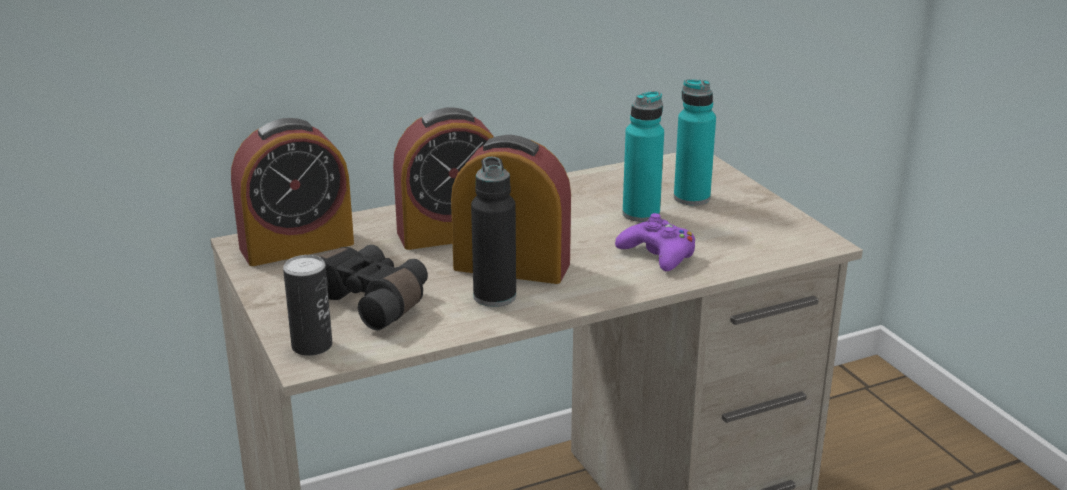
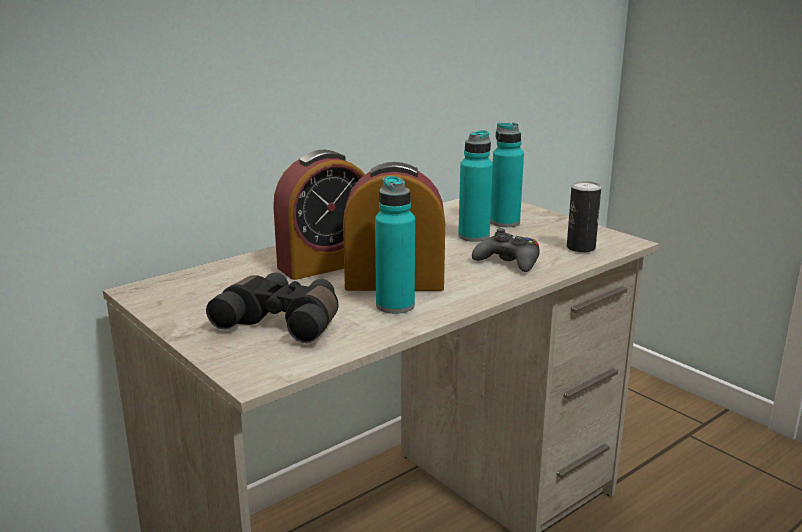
camera: 15 degrees left, 5 degrees down
(297, 246) = (190, 287): alarm clock -> none
(312, 346) = (250, 364): can -> can (580, 248)
(494, 296) = (395, 306): black bottle -> turquoise bottle
(658, 254) = (508, 262): purple game controller -> black game controller

